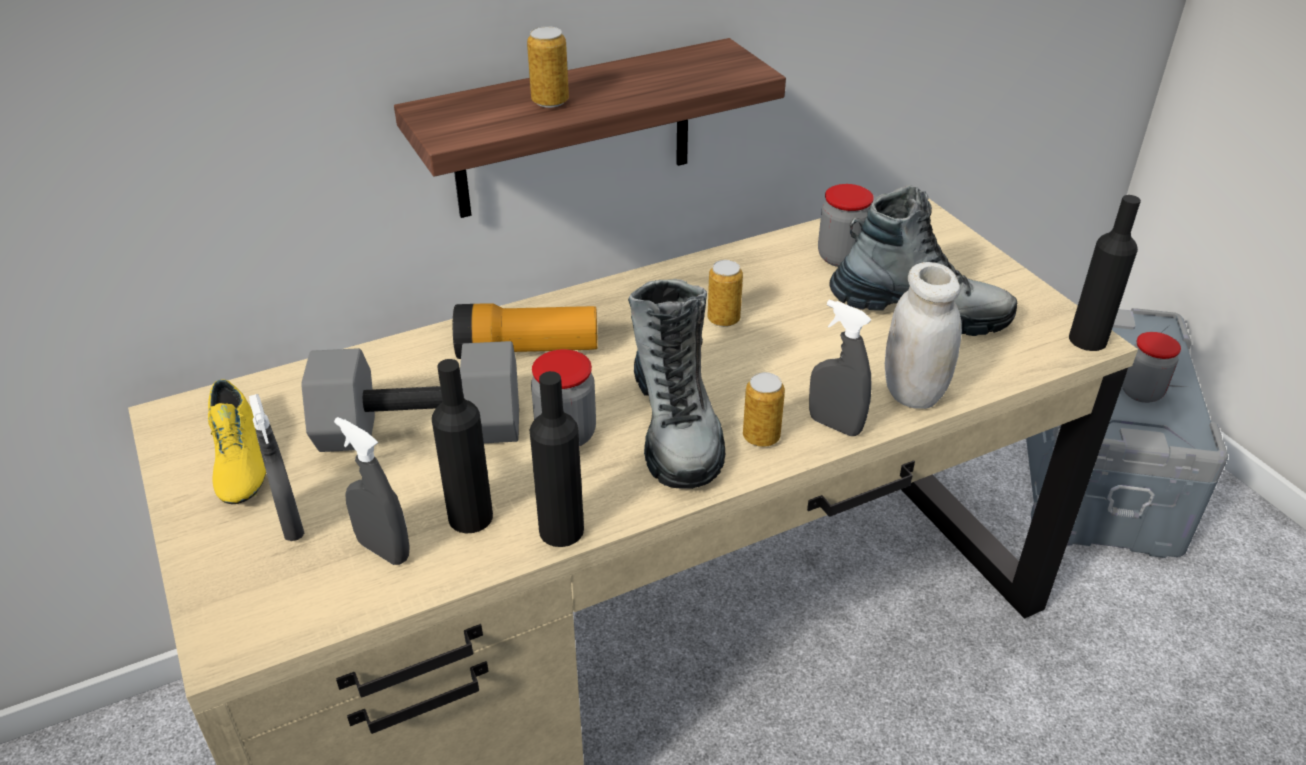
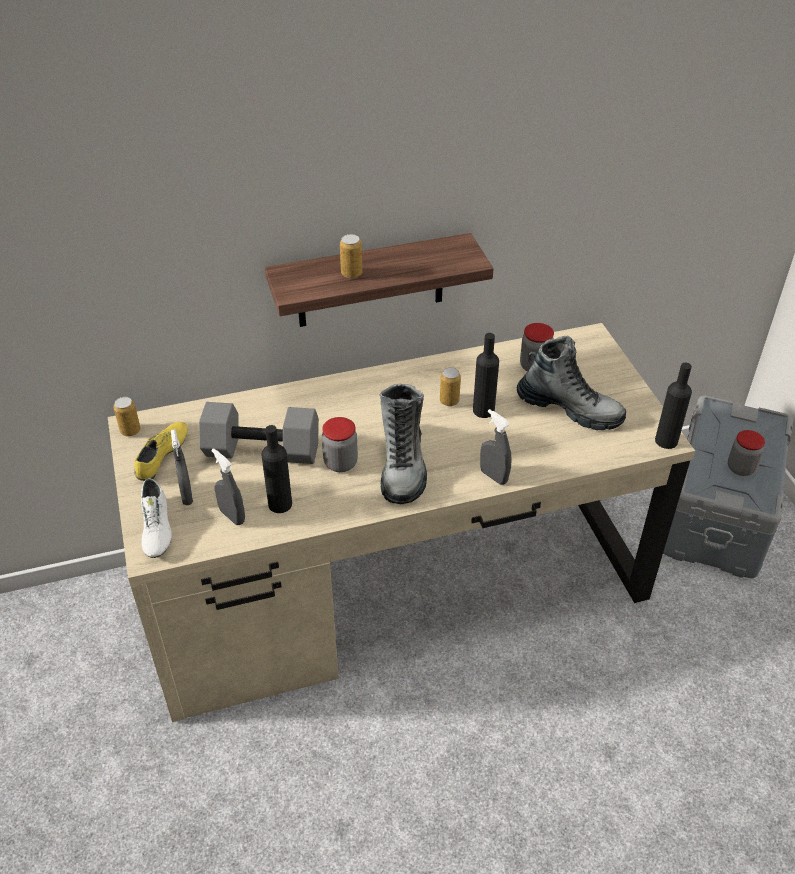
camera: 10 degrees right, 5 degrees up
(236, 592) = (156, 528): none -> white shoe
(238, 462) = (163, 457): yellow shoe -> yellow shoe turned 150 degrees counterclockwise
(527, 351) = (330, 408): flashlight -> none
(561, 530) = (326, 518): black bottle -> black bottle (483, 410)
(761, 437) = (449, 478): can -> can (130, 431)
(913, 392) = (546, 462): white jar -> none

